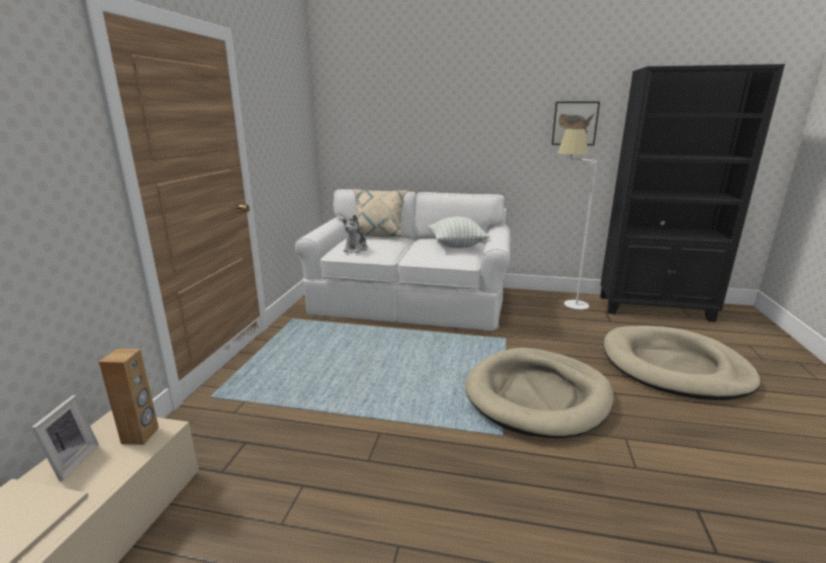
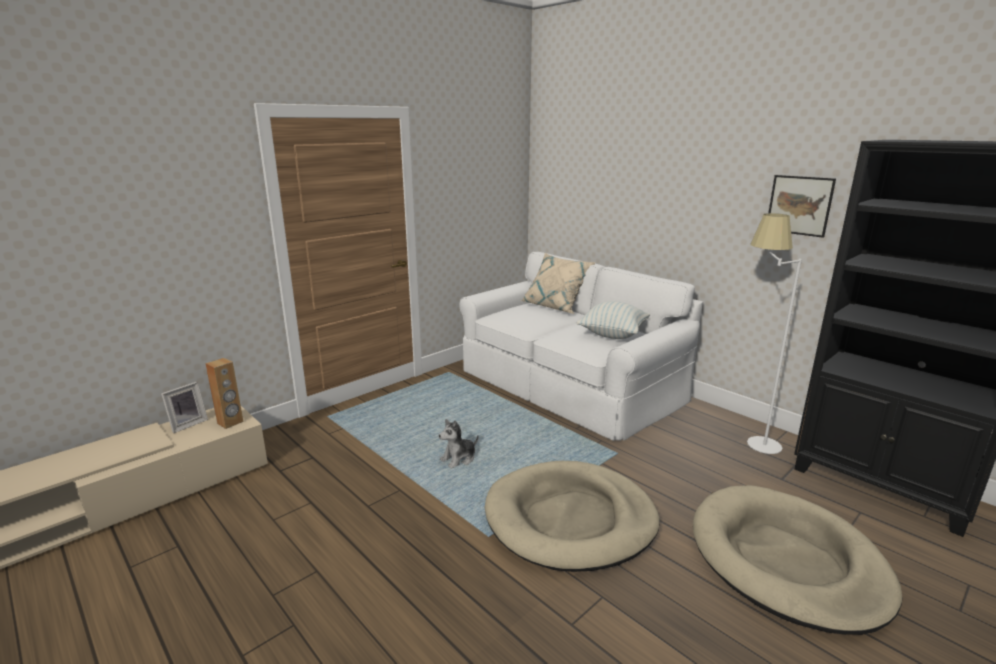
camera: 35 degrees right, 0 degrees up
(356, 249) = (510, 317): plush toy -> plush toy (459, 459)

